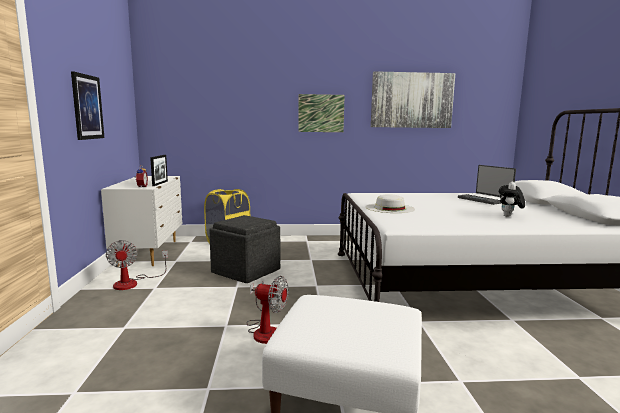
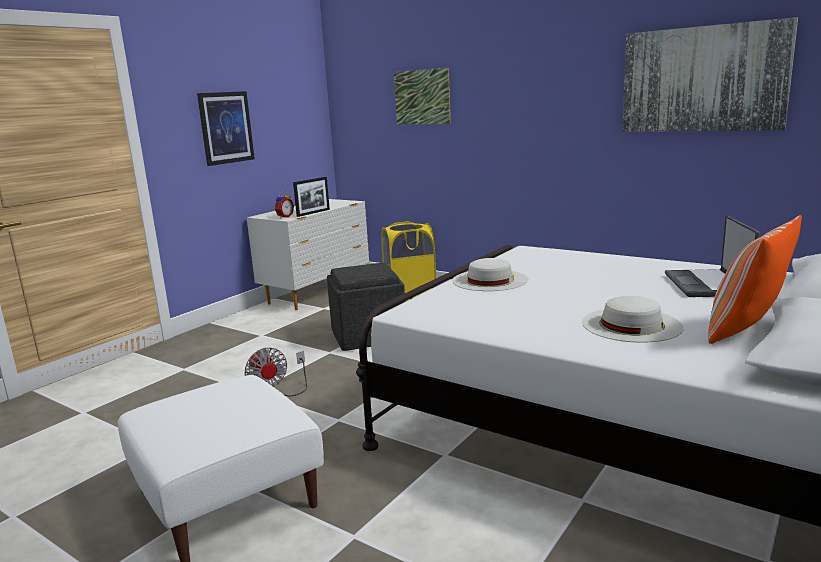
camera: 40 degrees right, 5 degrees up
(133, 282) = (253, 325): fan -> none
(321, 113) = (543, 111): picture -> picture (422, 97)
(509, 216) = (631, 324): plush toy -> white hat
(550, 213) = (745, 331): none -> pillow

